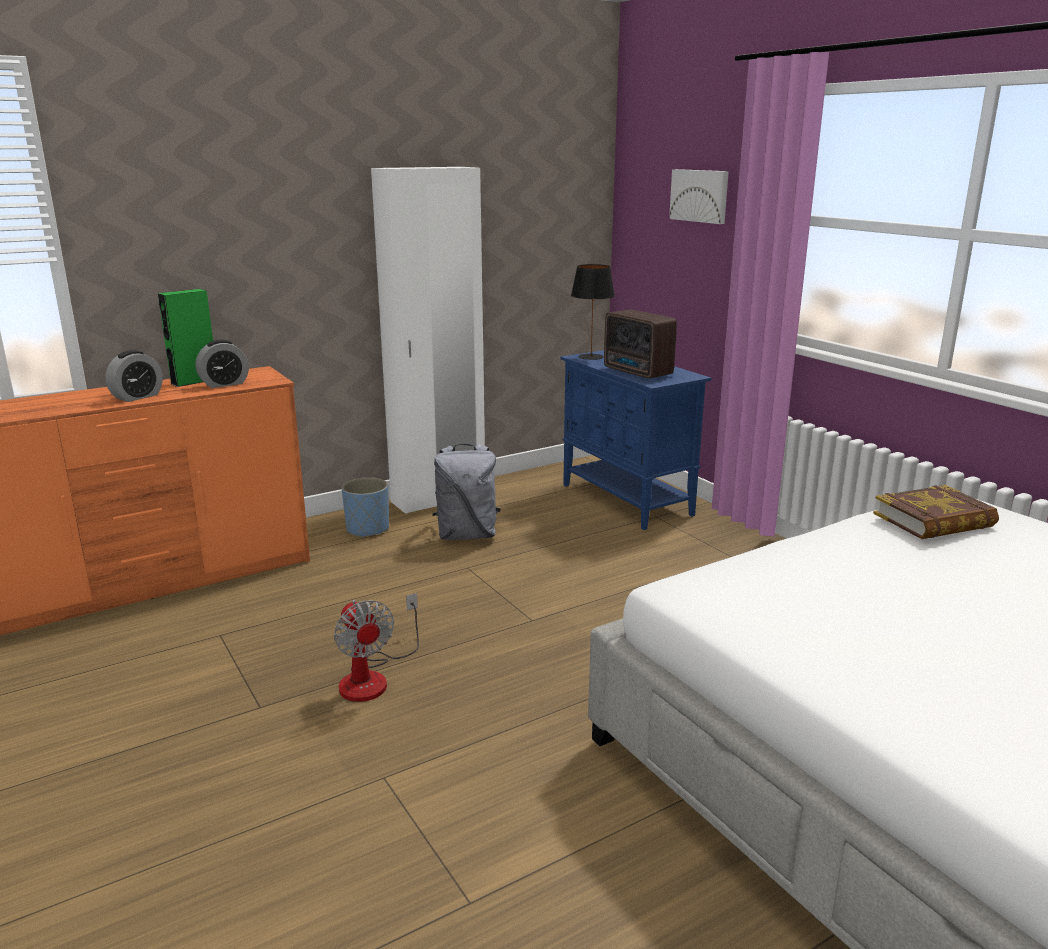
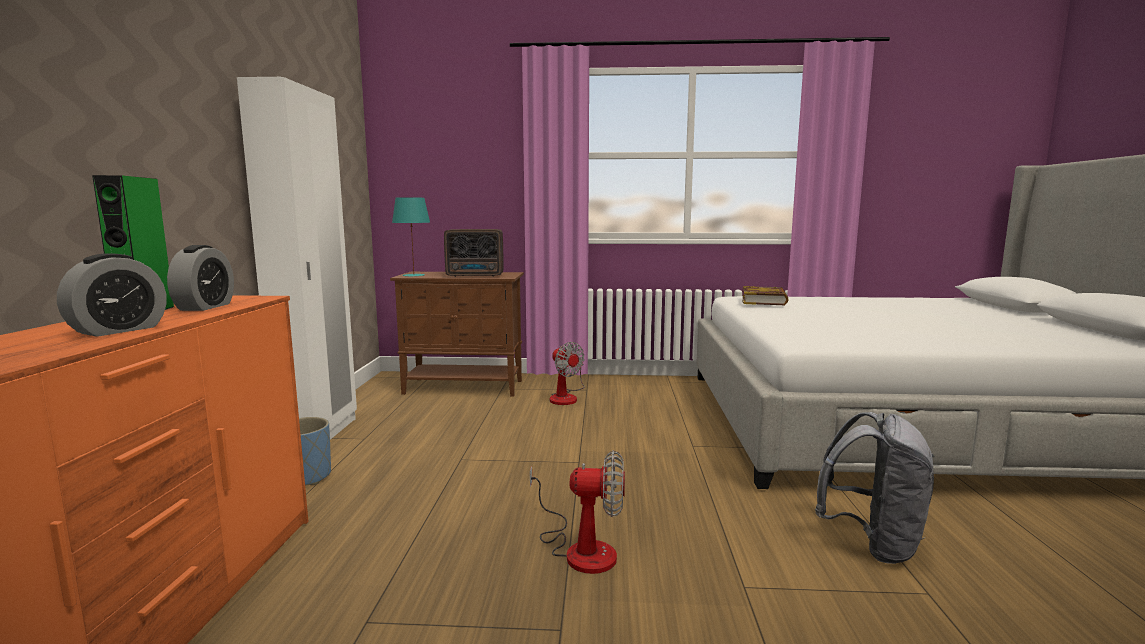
camera: 55 degrees left, 10 degrees down
(137, 397) = (119, 330): alarm clock -> alarm clock turned 45 degrees clockwise
(467, 535) = (407, 444): grey backpack -> grey backpack (872, 543)
(591, 357) = (414, 275): black table lamp -> turquoise table lamp
(627, 500) = (465, 387): blue cabinet -> brown cabinet
(689, 554) = (566, 397): none -> fan
(700, 195) = (472, 145): picture -> none

